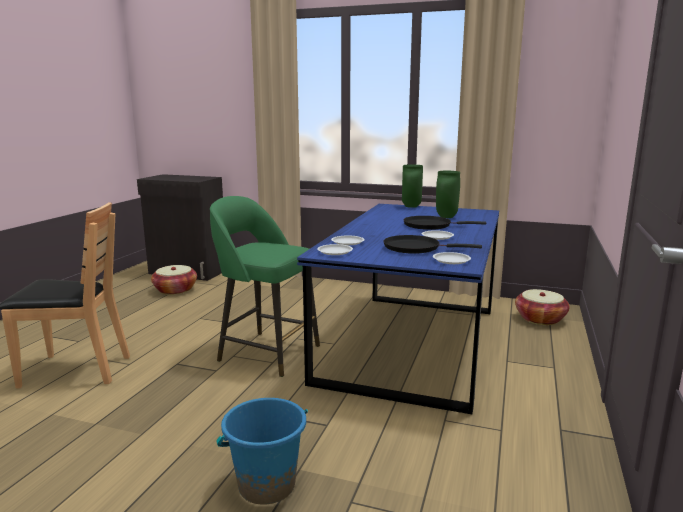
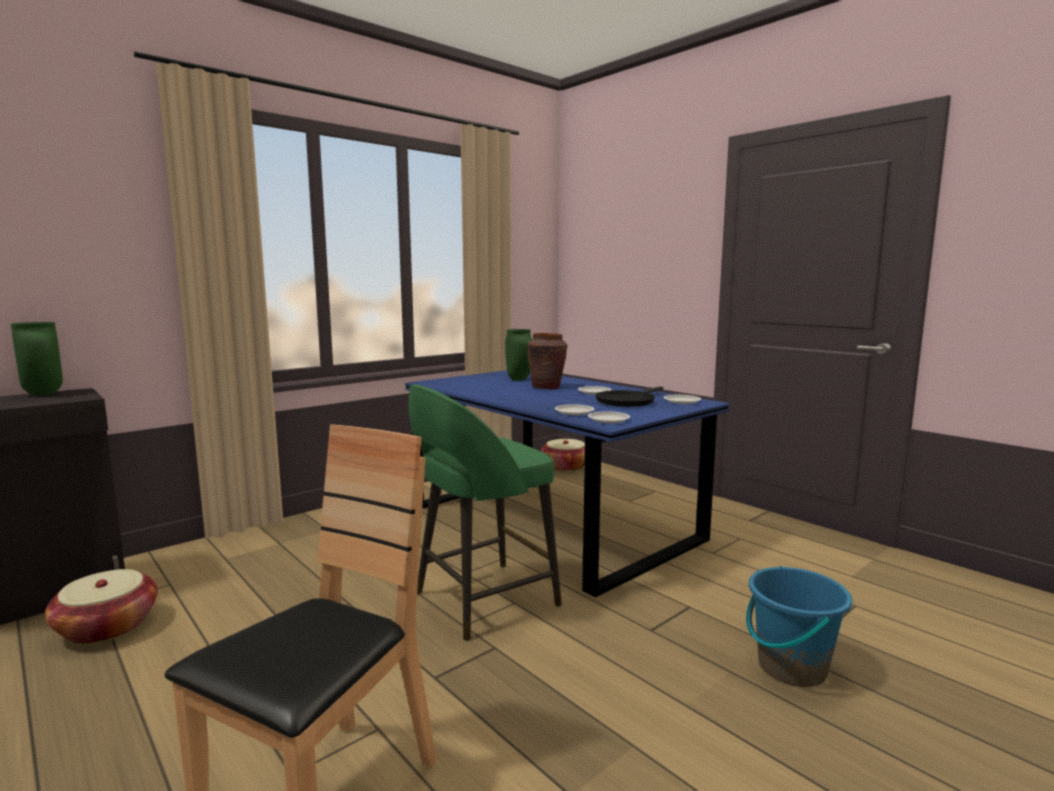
camera: 60 degrees left, 5 degrees down
(410, 206) = (448, 379): green vase -> green vase (42, 394)
(430, 225) = (546, 387): black frying pan -> brown vase

